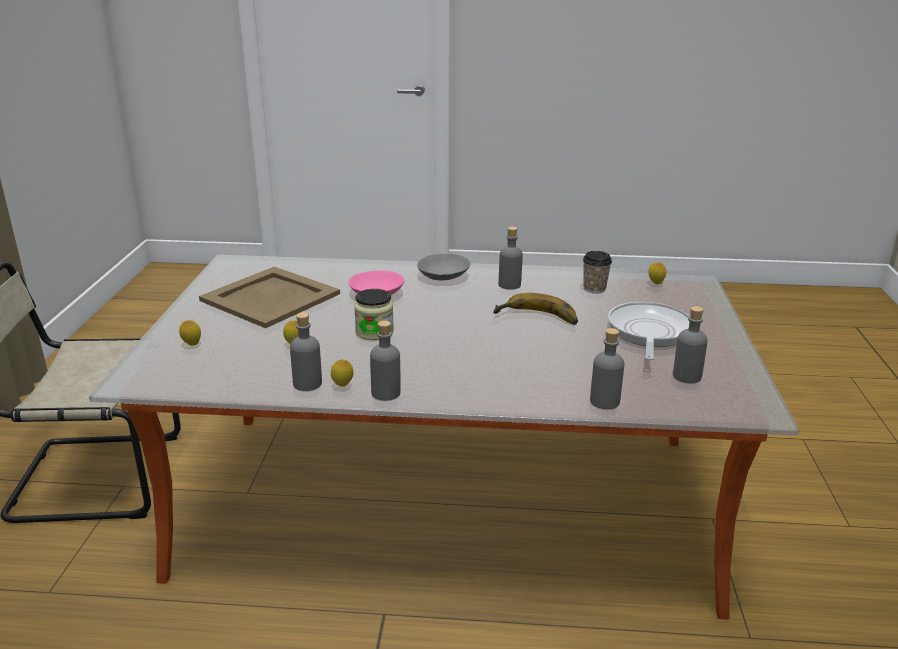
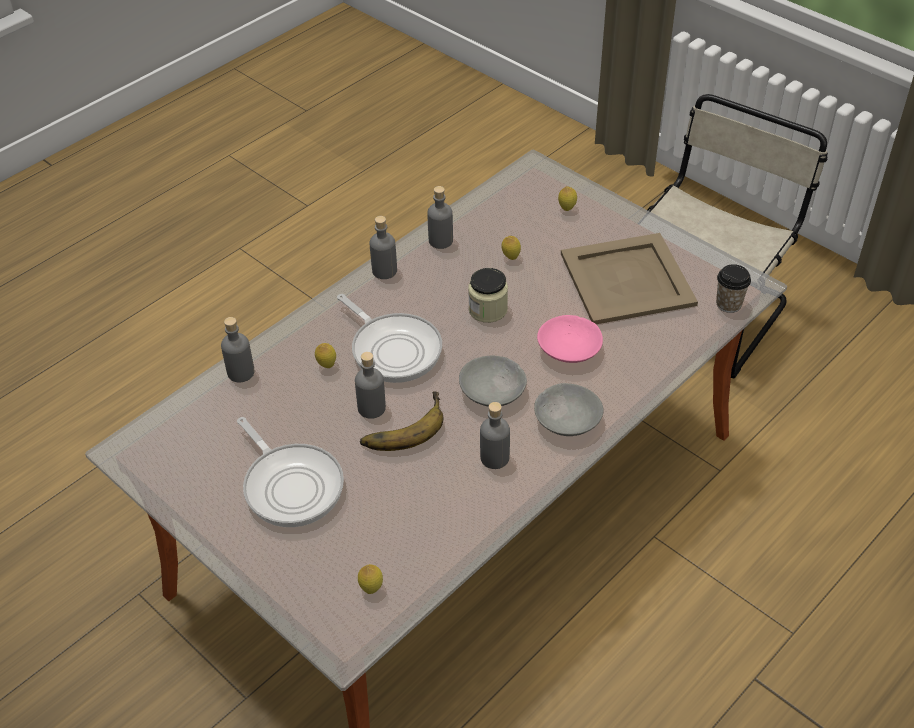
camera: 130 degrees right, 20 degrees up
(342, 386) = (418, 255): lemon -> lemon (326, 365)
(455, 303) = (493, 391): none -> grey bowl
(473, 350) = (393, 349): none -> frying pan
(594, 288) = (416, 522): cup -> cup (728, 304)
(687, 376) = (208, 448): grey bottle -> grey bottle (371, 408)

